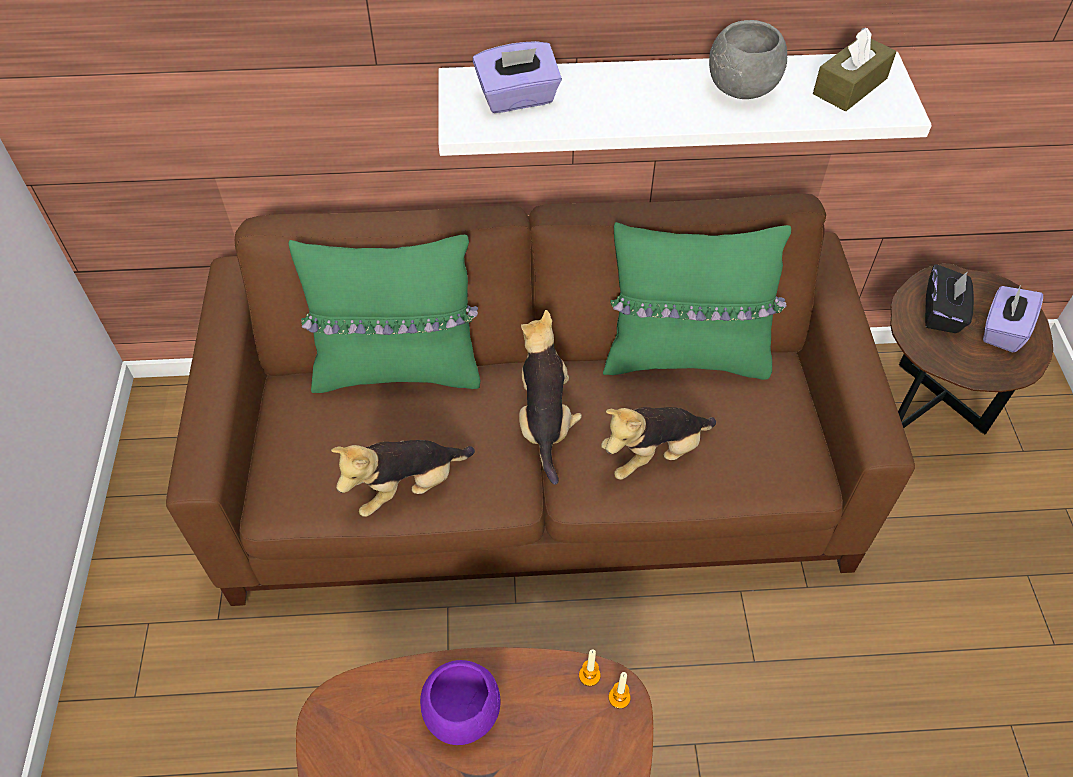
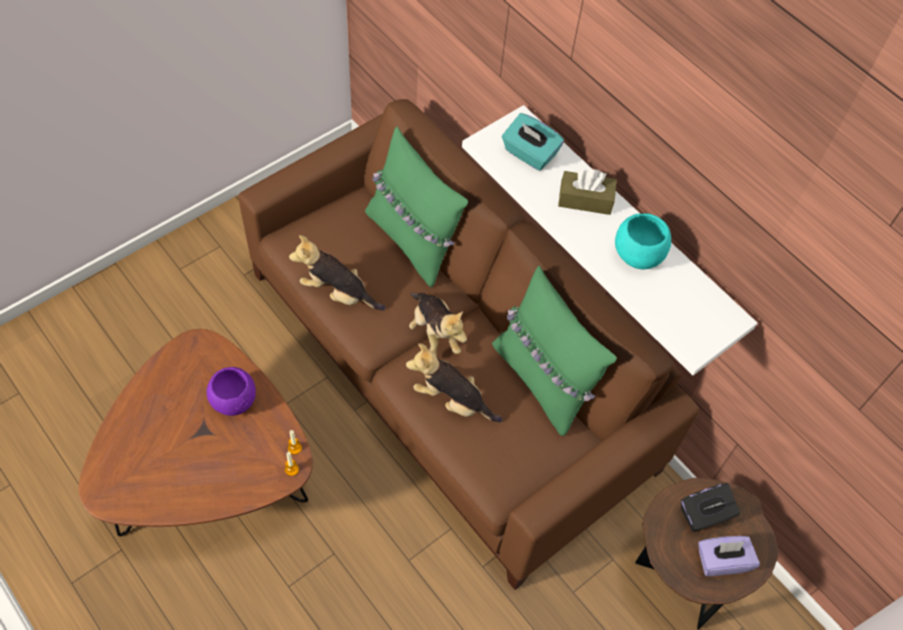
camera: 50 degrees right, 5 degrees up
(518, 98) = (529, 154): purple tissue box -> turquoise tissue box
(545, 421) = (434, 333): plush toy -> plush toy turned 105 degrees clockwise
(743, 89) = (638, 256): grey bowl -> turquoise bowl
(850, 86) = (693, 310): brown tissue box -> brown tissue box (585, 200)

